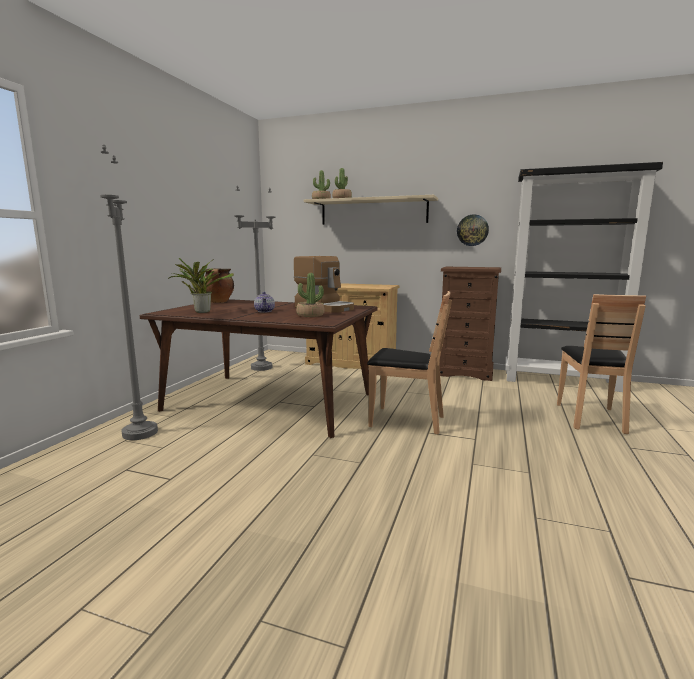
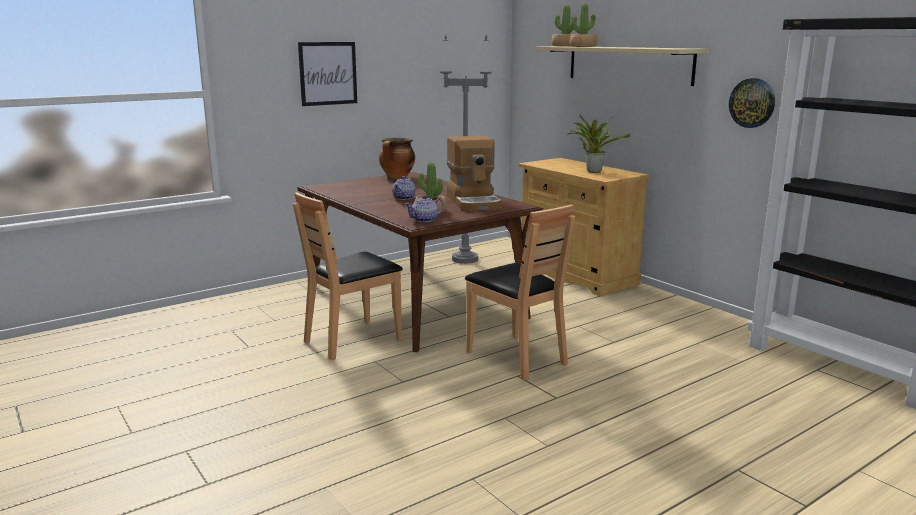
camera: 35 degrees right, 5 degrees up
(140, 433) = (275, 303): grey floor lamp -> none
(149, 209) = (328, 73): none -> picture
(201, 311) = (349, 190): potted plant -> potted plant (592, 171)
(324, 320) = (425, 220): none -> teapot
(465, 372) = (710, 321): brown dresser -> none
(591, 418) = (768, 423): brown chair -> brown chair (353, 340)

